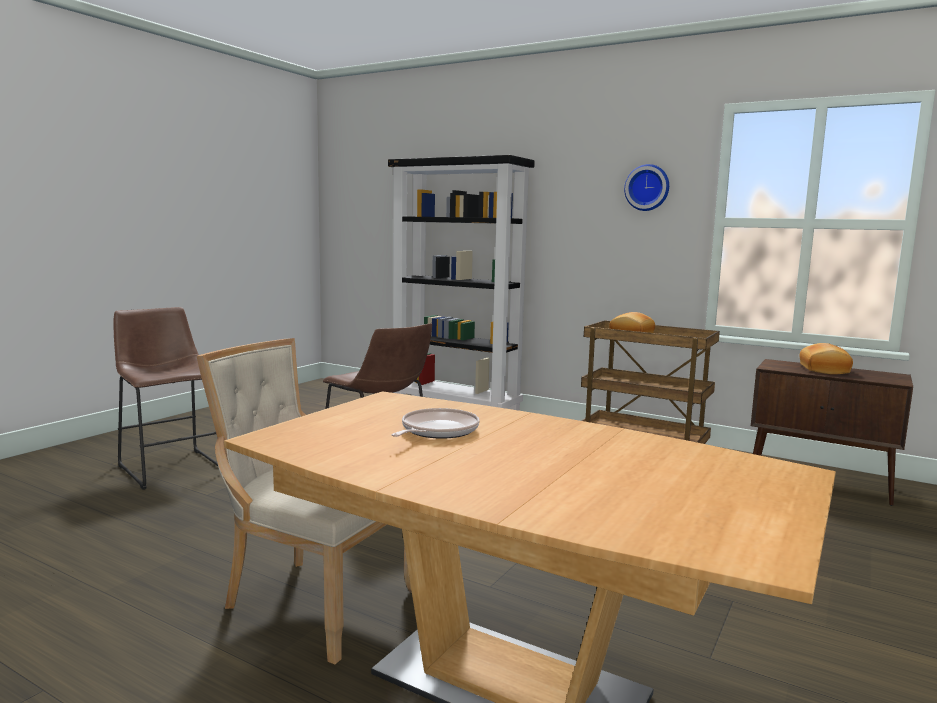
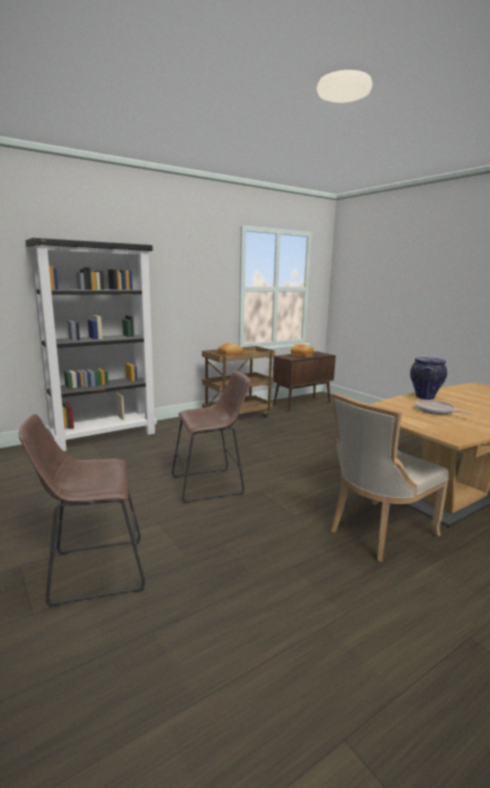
camera: 65 degrees left, 5 degrees up
(539, 425) = (424, 397): none -> vase
(647, 188) = (207, 269): wall clock -> none

